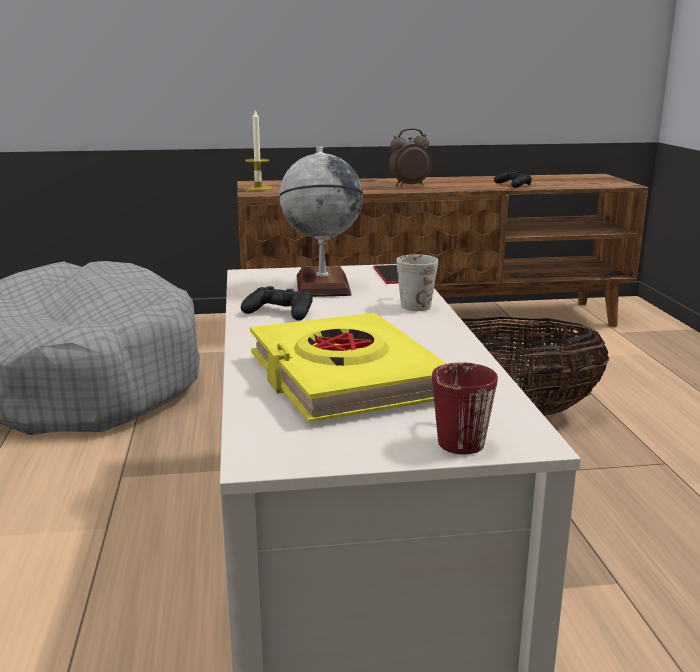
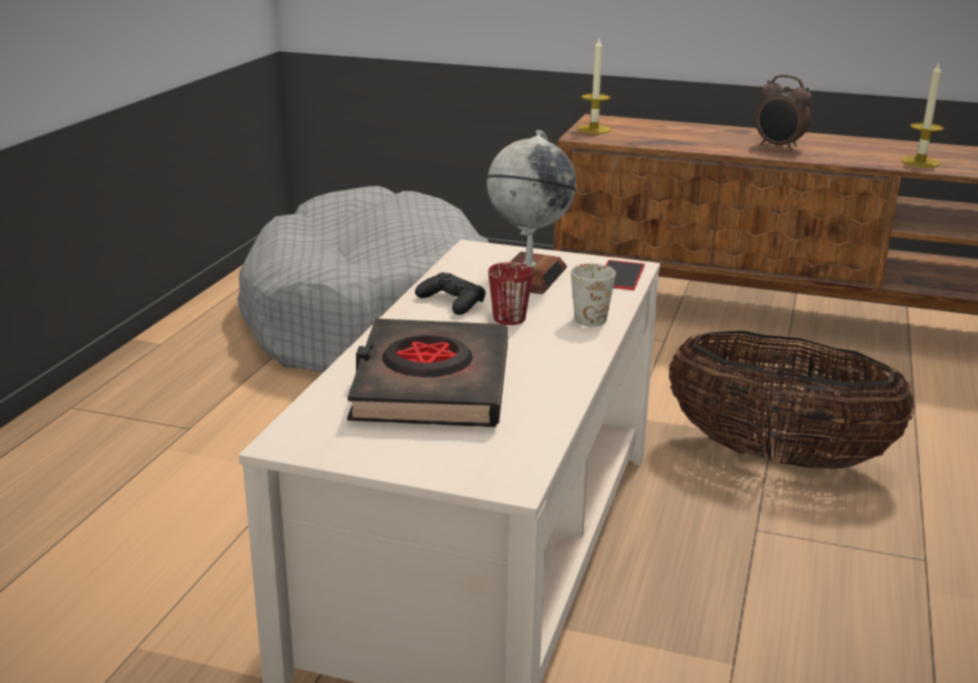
camera: 25 degrees right, 5 degrees up
(345, 377) = (431, 385): yellow book -> black book
(409, 186) = (779, 147): alarm clock -> alarm clock turned 150 degrees counterclockwise
(455, 437) = (454, 463): red mug -> red mug (511, 314)
(513, 185) = (920, 162): black game controller -> candle

